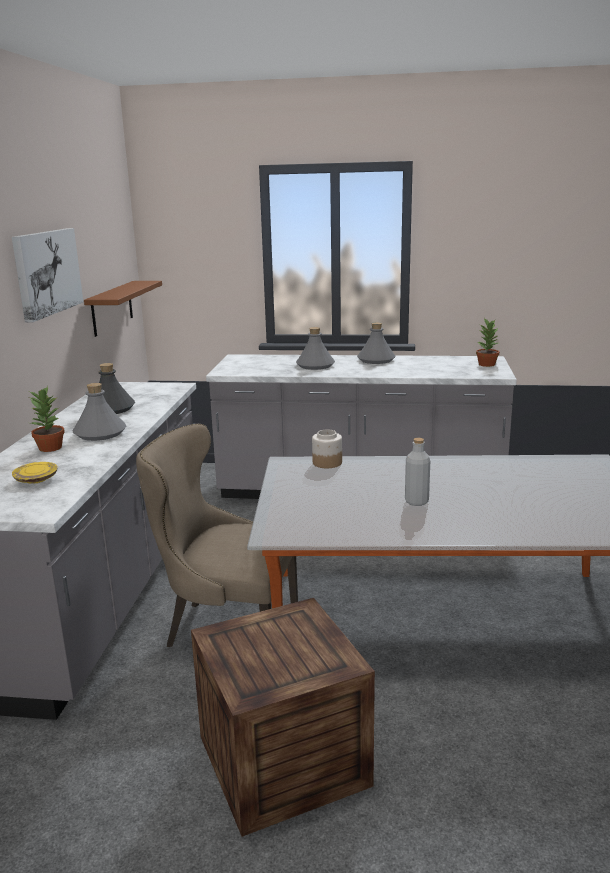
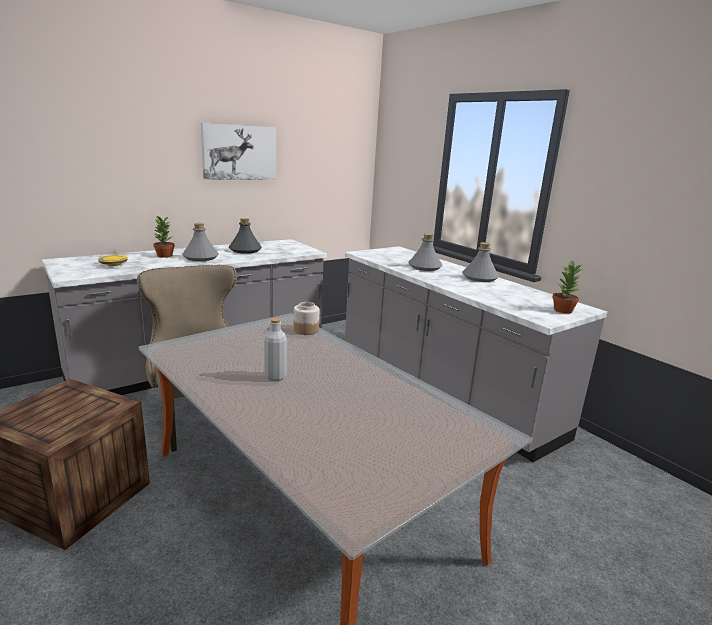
camera: 45 degrees right, 0 degrees up
(112, 308) = (324, 192): brown shelf -> none

